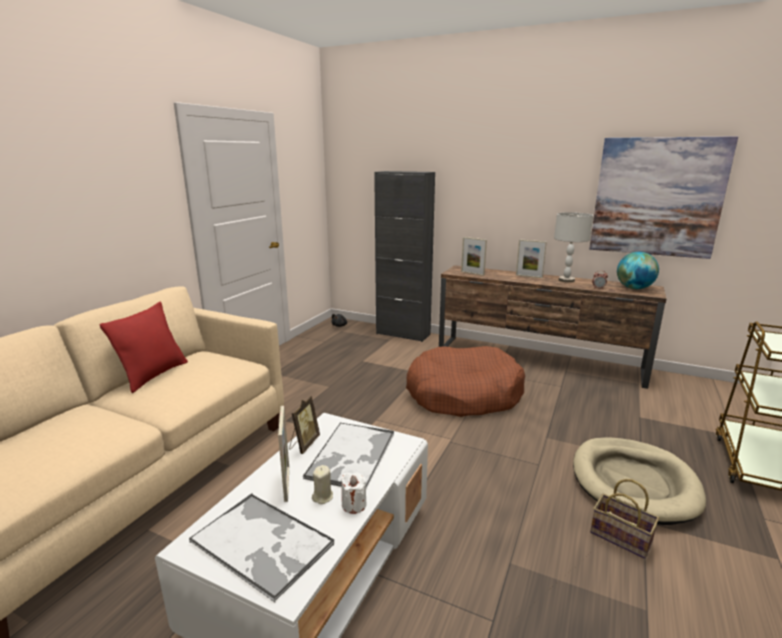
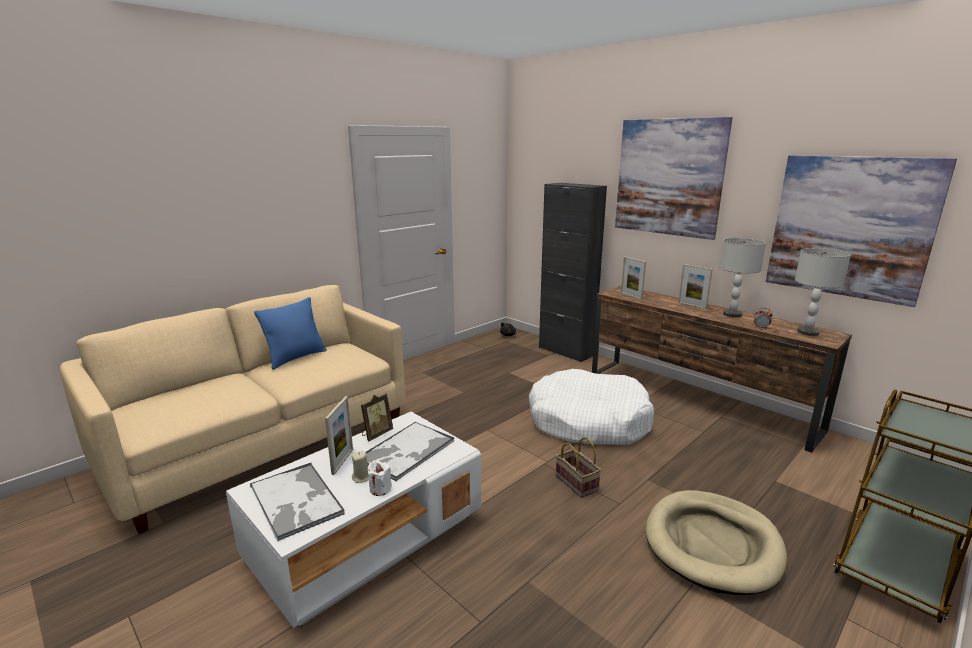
camera: 20 degrees right, 0 degrees up
(153, 375) = (296, 358): red pillow -> blue pillow
(463, 394) = (588, 421): brown dog bed -> white dog bed
(495, 161) = (668, 177): none -> picture
(622, 537) = (658, 591): basket -> basket (578, 483)
(634, 288) = (808, 333): globe -> grey table lamp

